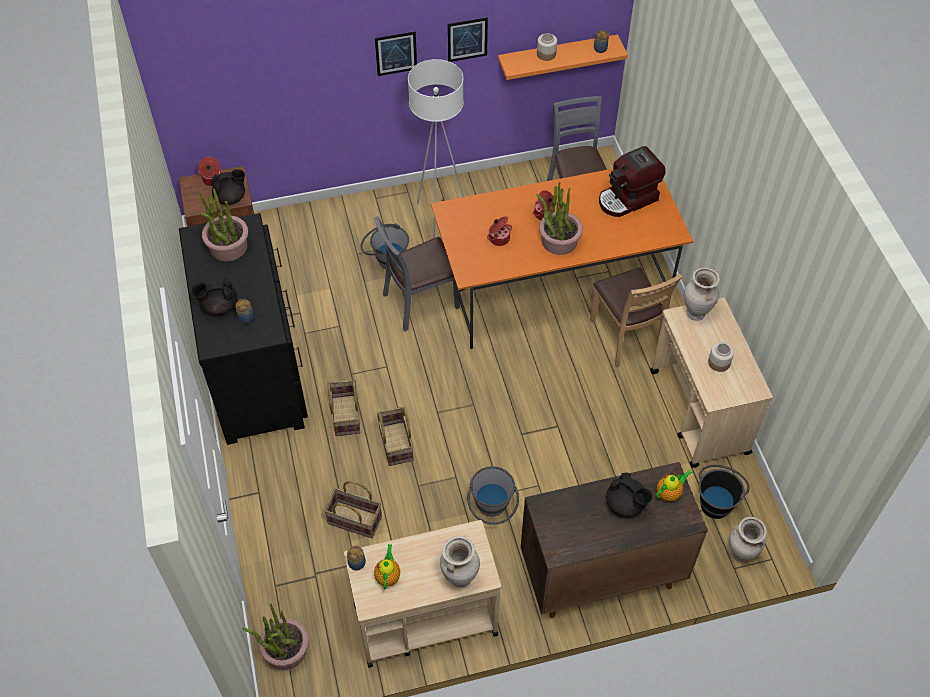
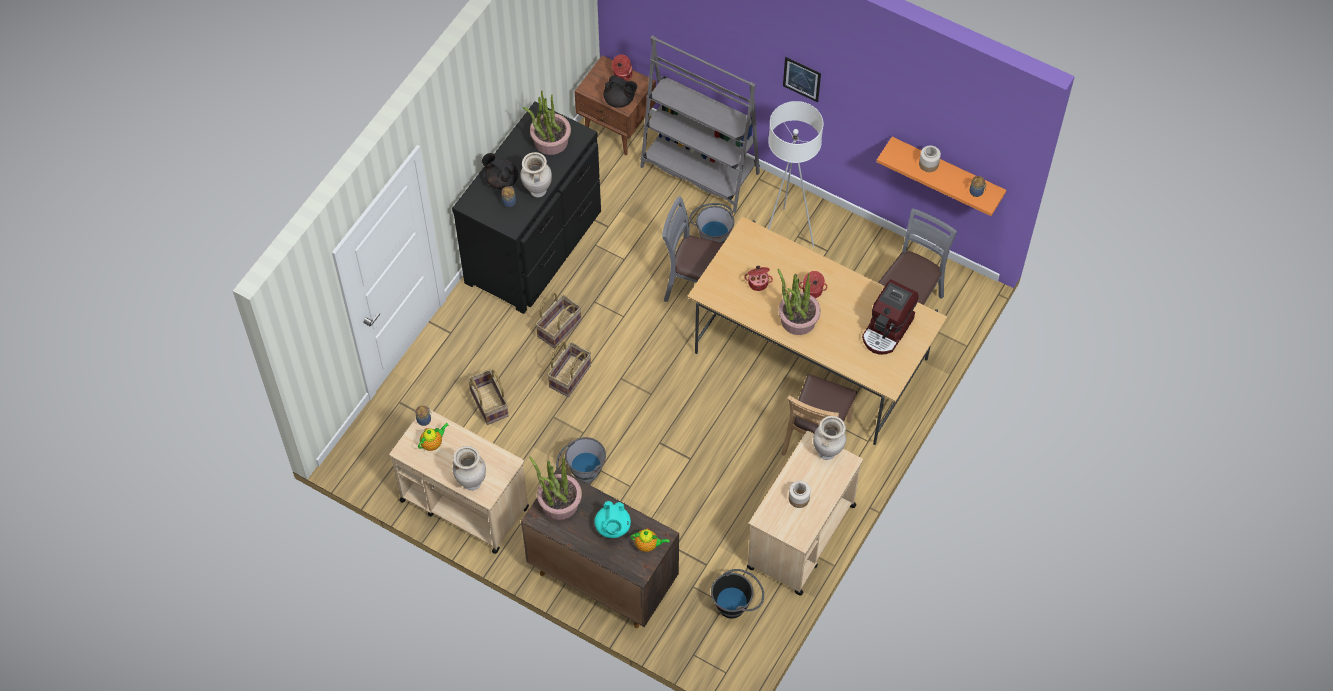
camera: 45 degrees right, 5 degrees up
(285, 650) = (364, 447): potted plant -> potted plant (559, 503)
(325, 223) = (700, 170): none -> grey bookcase
(467, 39) = (865, 107): picture -> none
(554, 284) = (811, 355): orange dining table -> beige dining table
(626, 504) = (612, 527): black teapot -> turquoise teapot
(628, 199) = (887, 330): coffee machine -> coffee machine turned 75 degrees counterclockwise
(740, 554) = (708, 650): beige vase -> beige vase (537, 191)

